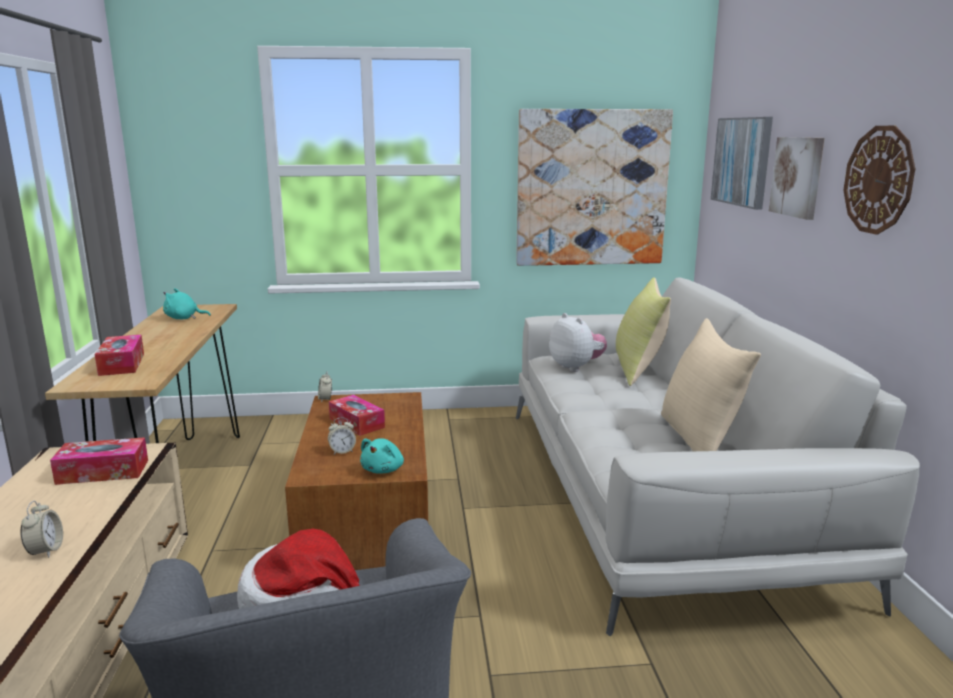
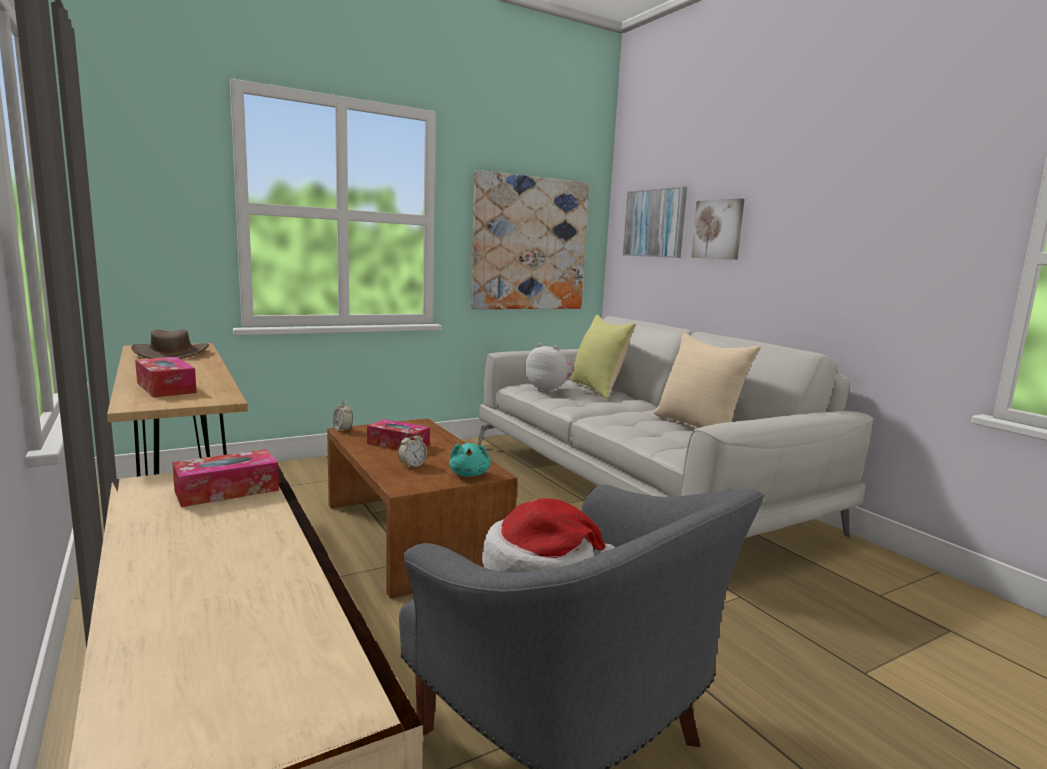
camera: 25 degrees left, 5 degrees down
(46, 551) = (264, 560): alarm clock -> none
(184, 318) = (172, 354): turquoise plush toy -> brown hat
(879, 180) = (802, 224): wall clock -> none

